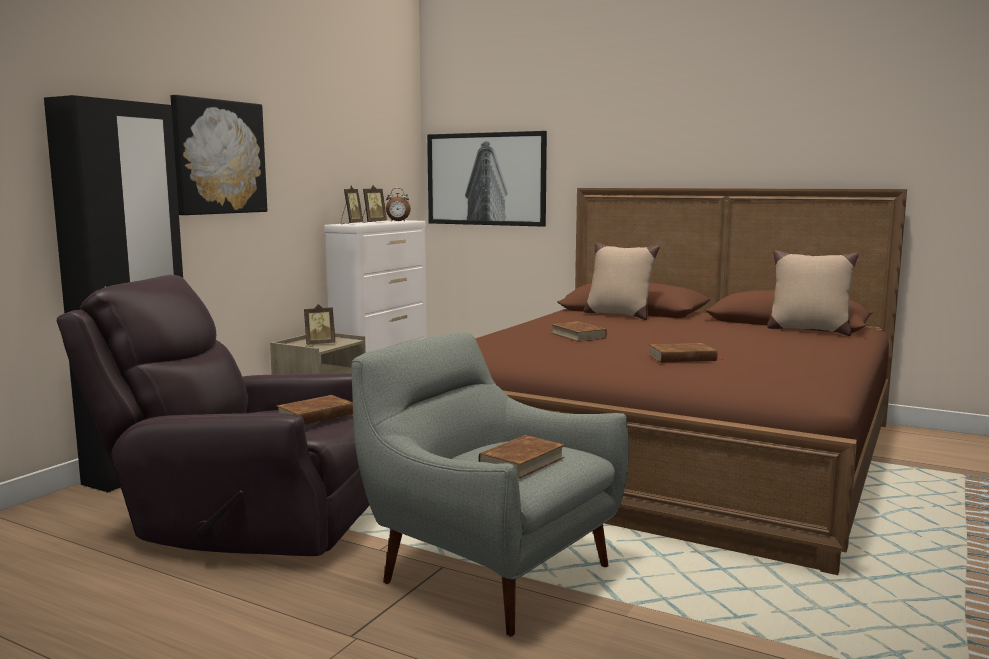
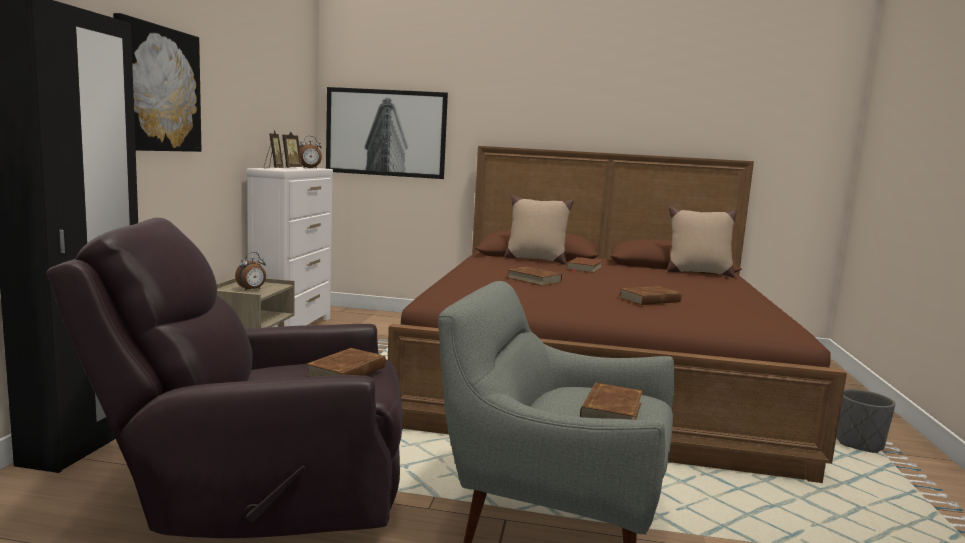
camera: 20 degrees left, 0 degrees up
(319, 344) = (252, 289): picture frame -> alarm clock
(662, 324) = (584, 268): none -> brown book
(944, 543) = (859, 444): none -> grey planter

